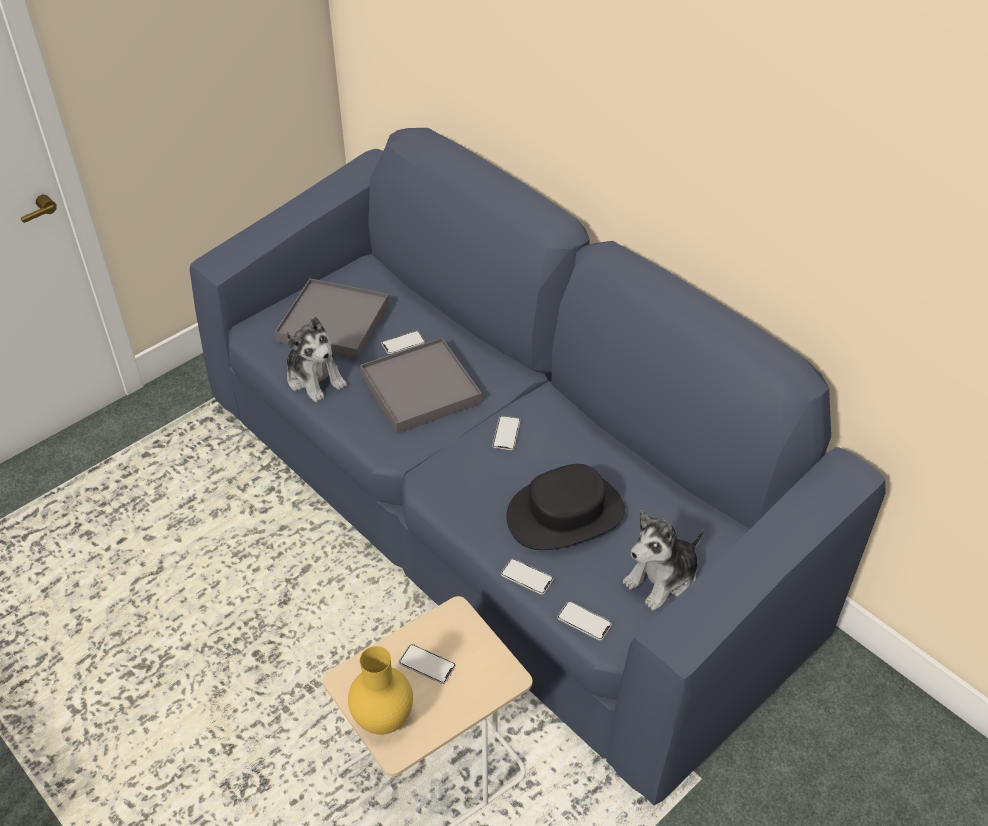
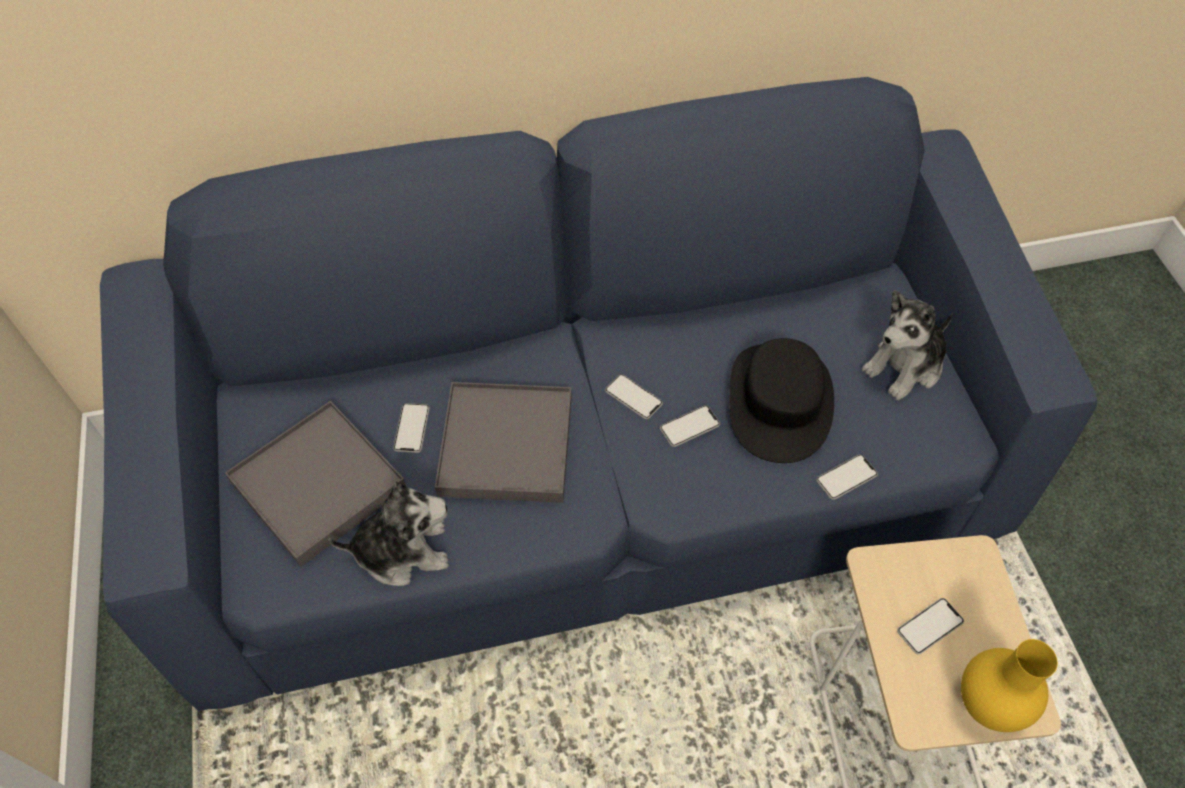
camera: 60 degrees left, 10 degrees up
(584, 621) = (928, 456): phone -> phone (689, 426)
(662, 579) = (905, 366): plush toy -> plush toy turned 60 degrees clockwise

